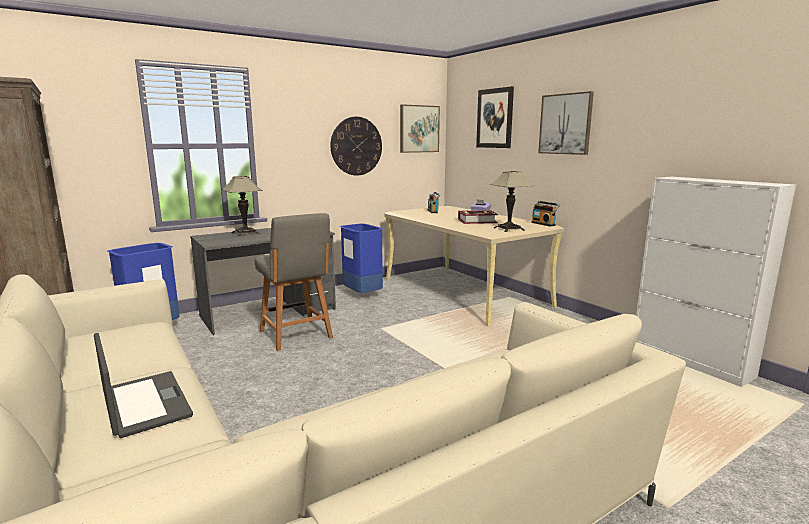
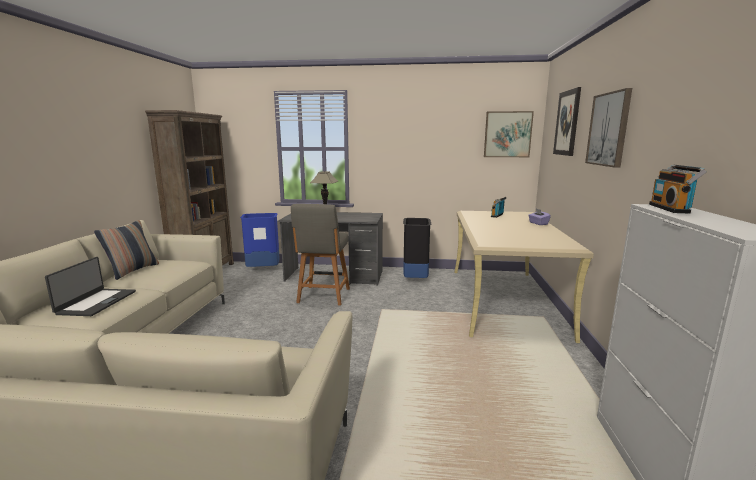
camera: 40 degrees right, 0 degrees up
(75, 358) = (132, 271): none -> pillow
(356, 146) = (437, 150): wall clock -> none
(362, 295) = (415, 279): blue trash can -> black trash can
(477, 221) = (509, 230): book -> none
(509, 229) = (514, 243): table lamp -> none
(544, 224) = (573, 244): radio -> radio (671, 208)

